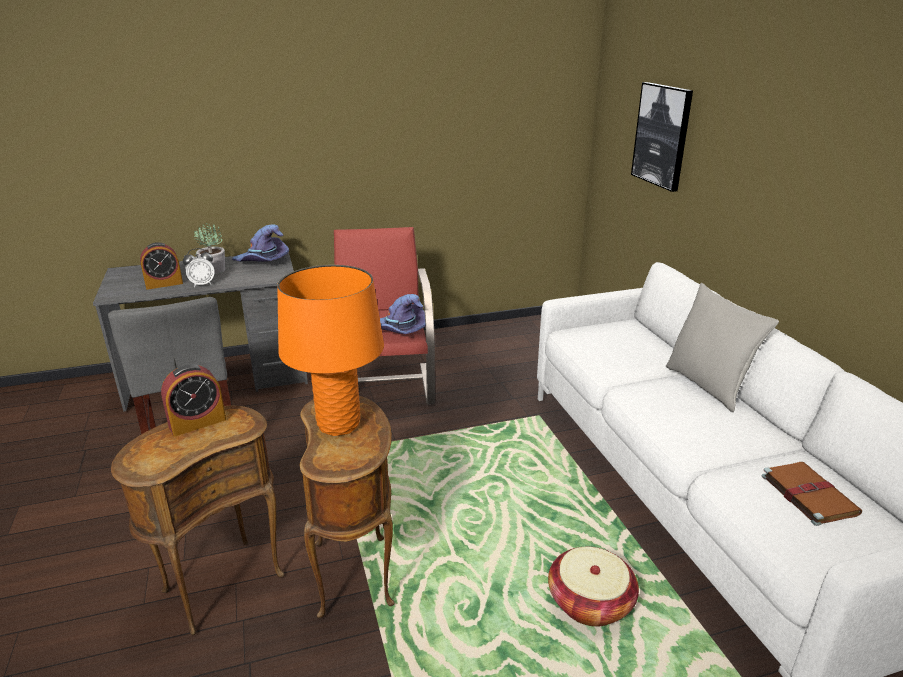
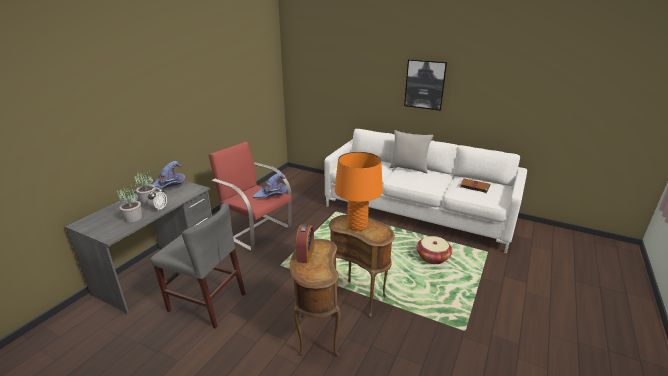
camera: 45 degrees left, 0 degrees up
(164, 284) = (133, 217): alarm clock -> potted plant
(662, 135) = (335, 74): picture -> picture (425, 84)

